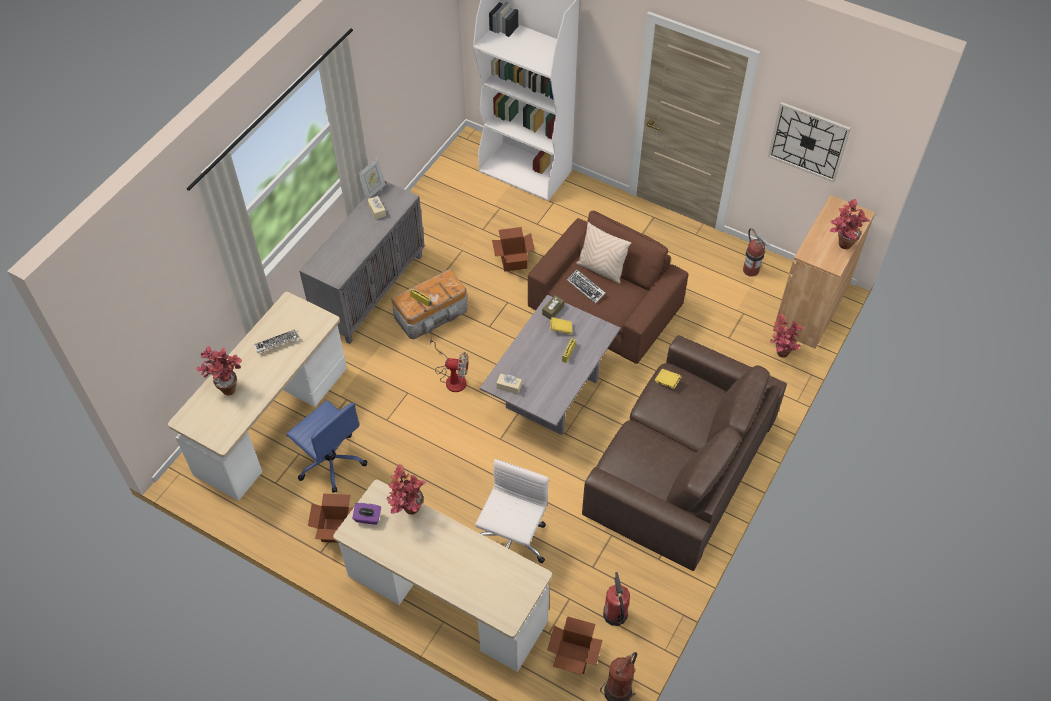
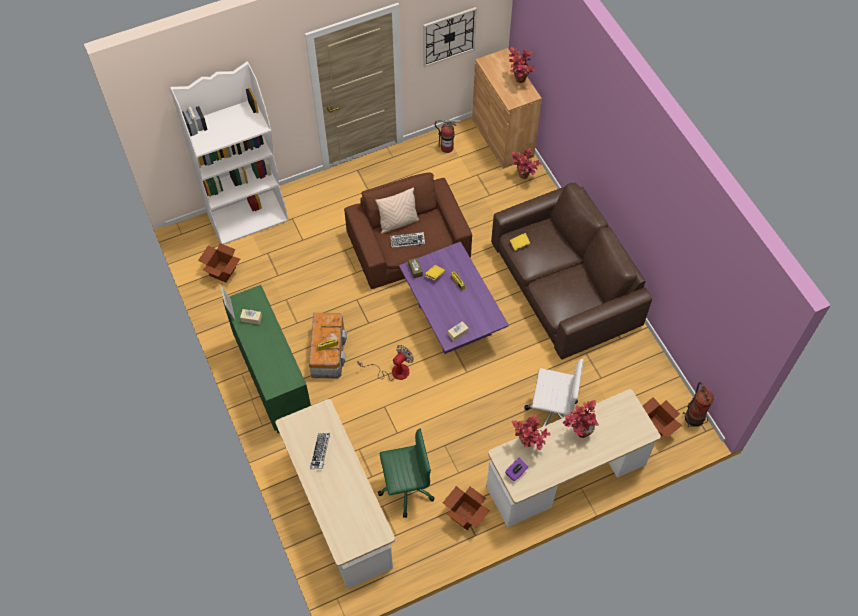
camera: 55 degrees left, 5 degrees up
(226, 386) = (333, 506): potted plant -> potted plant (577, 432)
(331, 462) = (405, 488): blue office chair -> green office chair
(370, 290) = (272, 379): grey cabinet -> green cabinet
(512, 542) = (551, 412): white office chair -> white office chair turned 135 degrees clockwise
(513, 261) = (324, 274): cardboard box -> cardboard box (222, 271)
(550, 391) = (452, 320): grey coffee table -> purple coffee table
(615, 615) = (642, 386): fire extinguisher -> none

